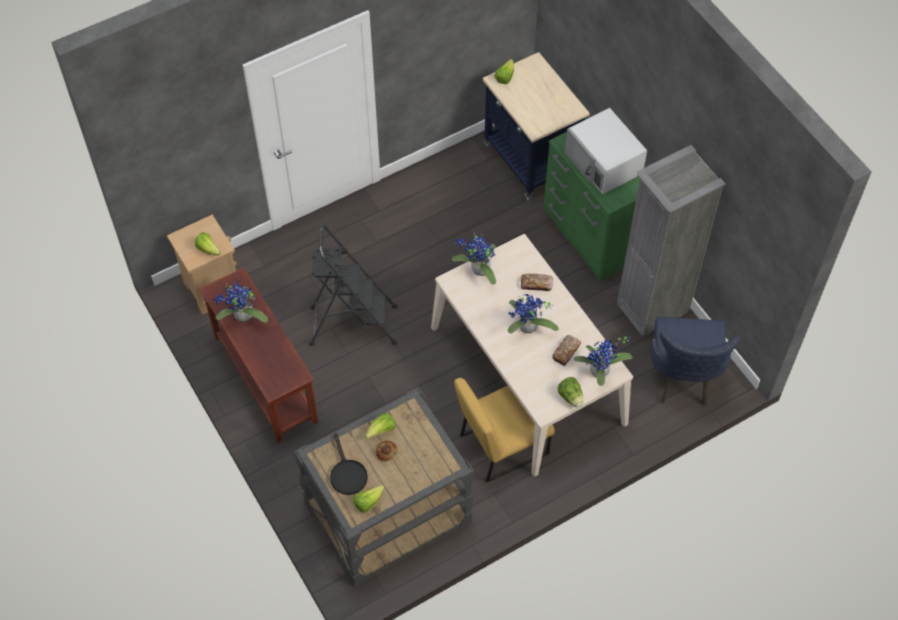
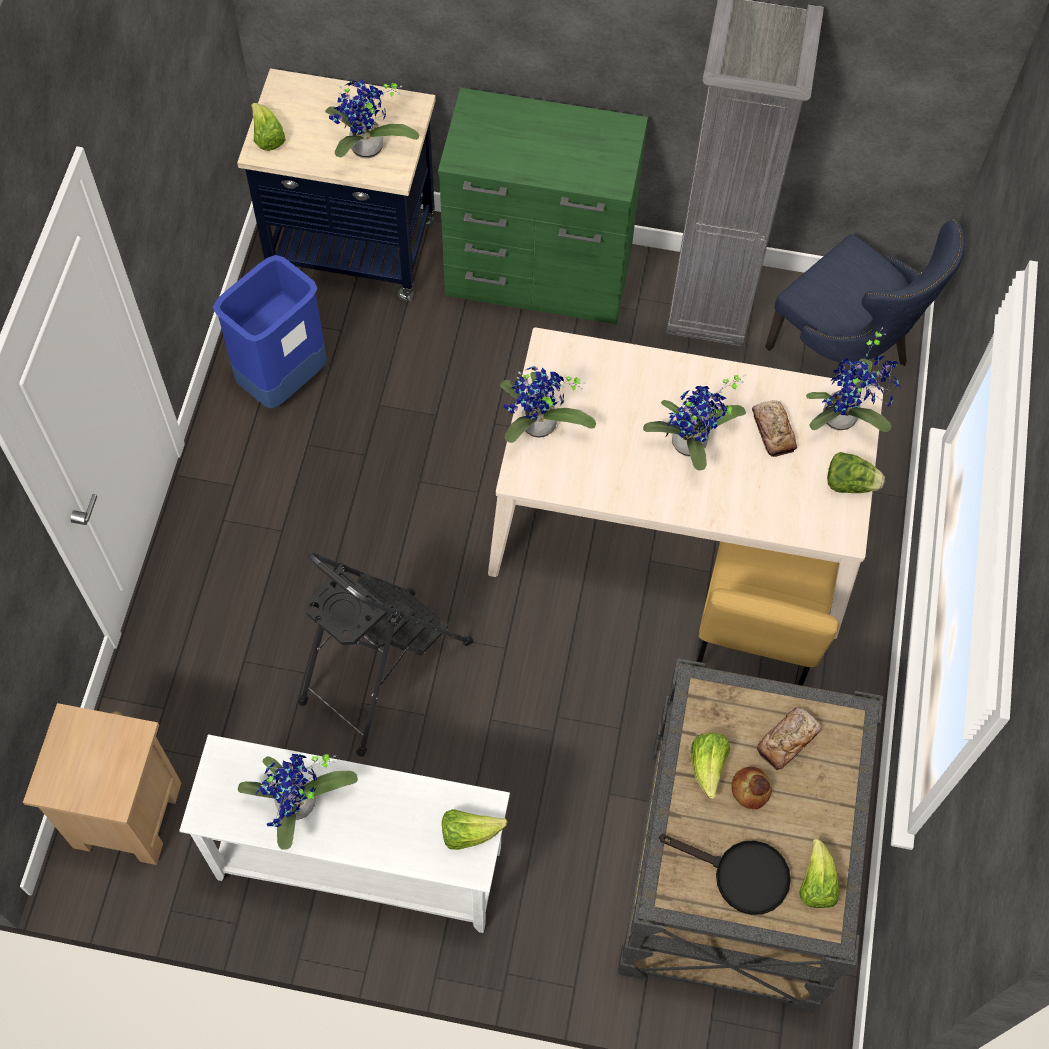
camera: 50 degrees left, 5 degrees up
(208, 249) = (117, 760): lettuce -> lettuce (468, 833)
(265, 379) = (358, 864): brown console table -> white console table
(443, 188) = (283, 380): none -> blue trash can
(535, 112) = (366, 151): none -> potted plant
(536, 284) = (630, 379): bread -> bread (787, 740)
(604, 163) = (543, 141): white microwave -> none

